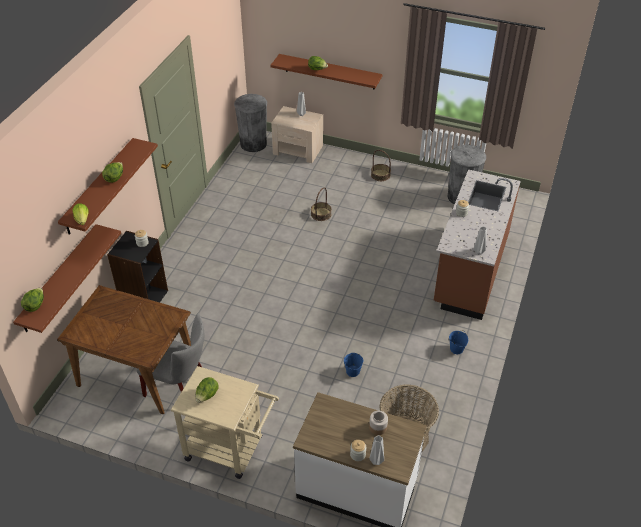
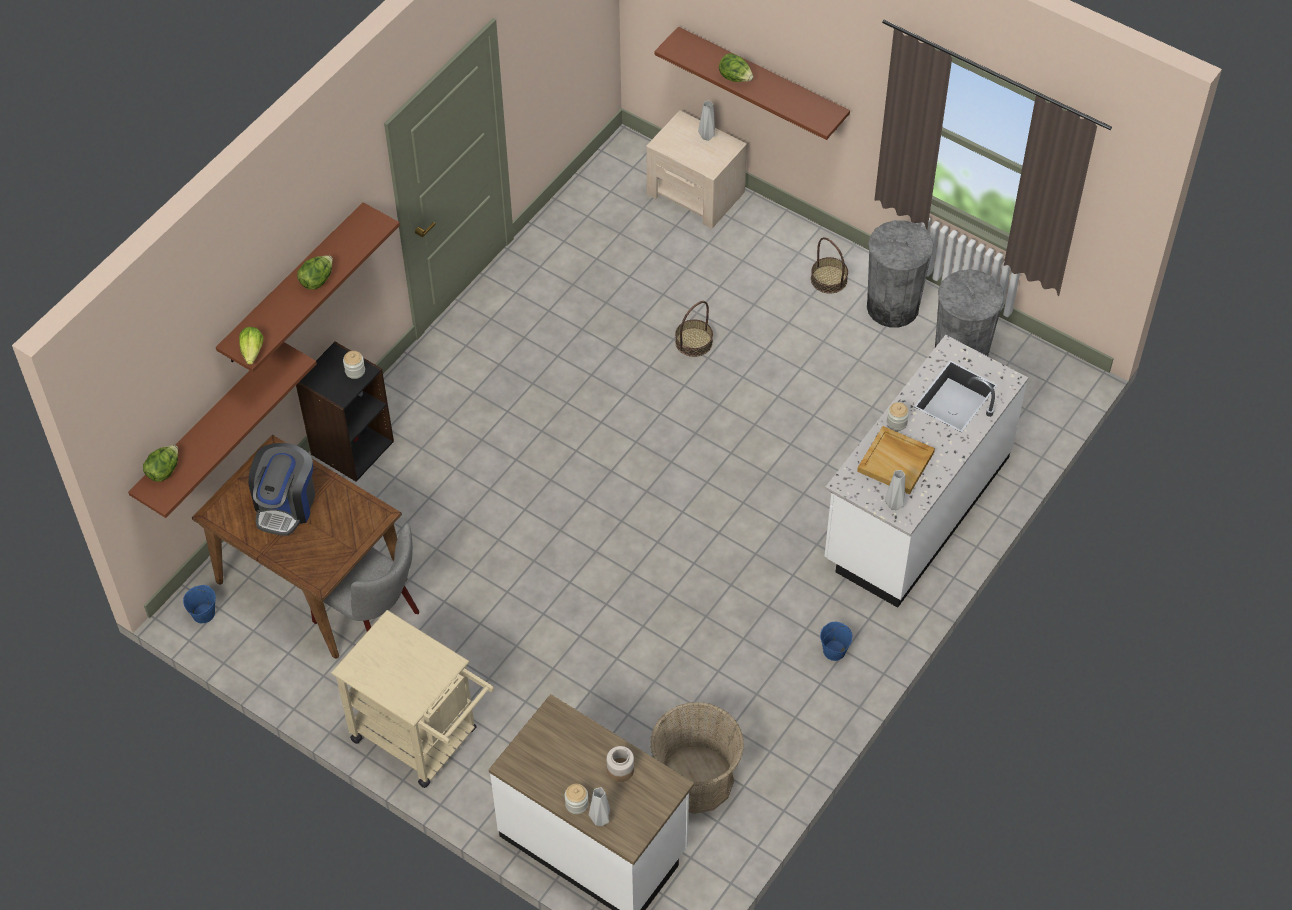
camera: 15 degrees right, 10 degrees up
(116, 320) = (286, 505): none -> coffee machine
(207, 396) = (389, 662): lettuce -> none
(253, 144) = (618, 164): grey trash can -> grey trash can (893, 307)
(353, 371) = (650, 653): blue bucket -> blue bucket (203, 614)
(470, 231) = (896, 462): none -> beige tray
(470, 270) = (915, 509): brown counter -> white counter

